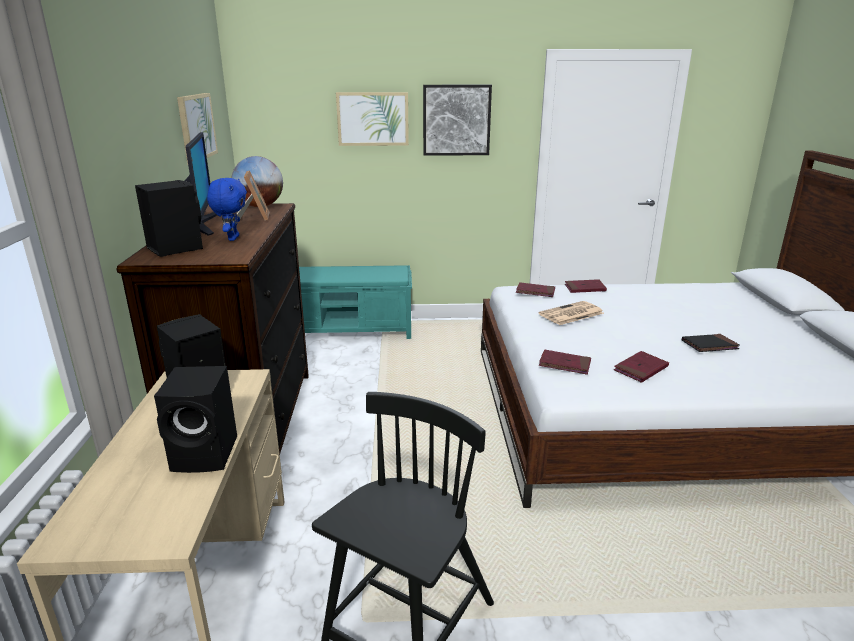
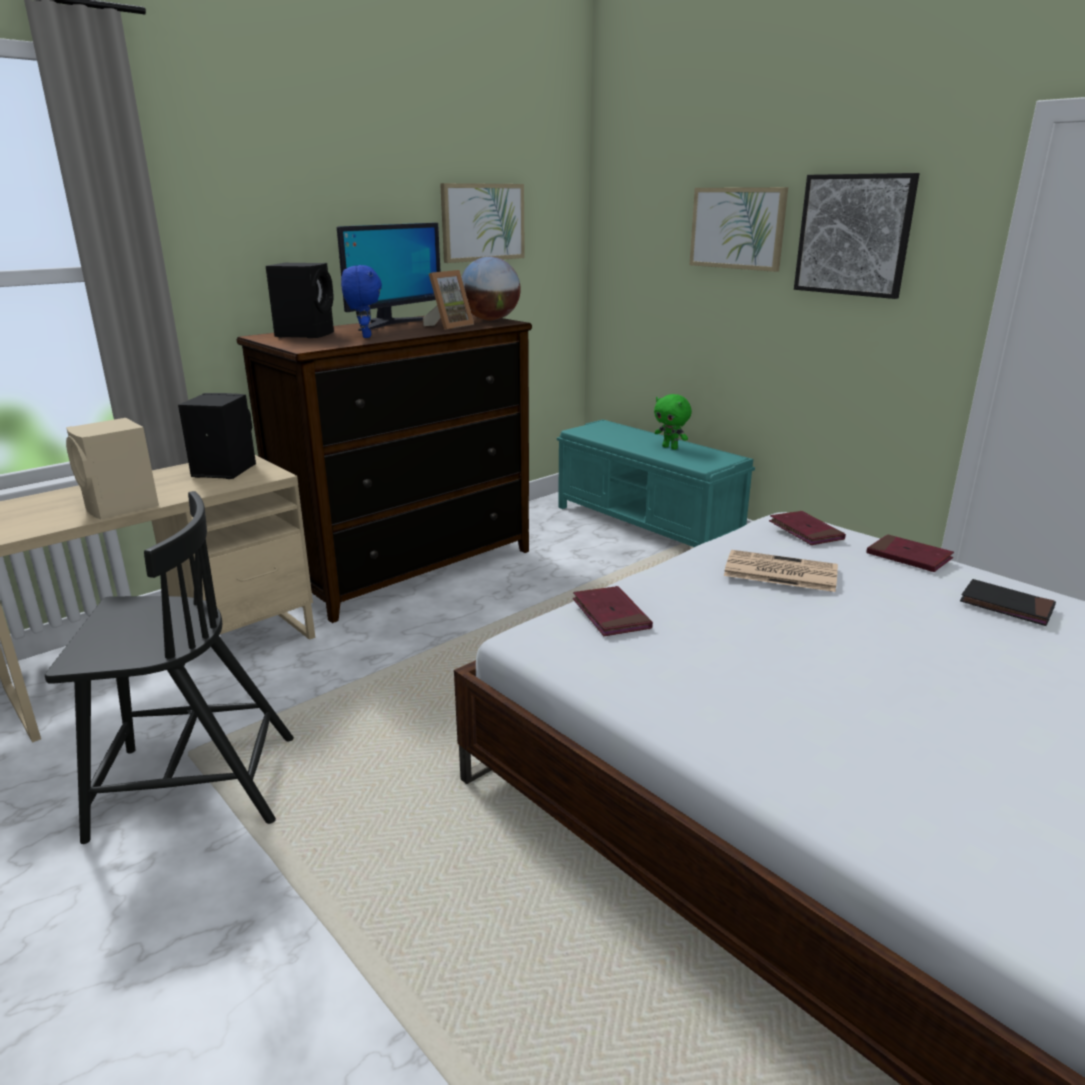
camera: 50 degrees right, 0 degrees up
(207, 454) = (121, 507): black speaker -> beige speaker
(232, 238) = (365, 336): blue plush toy -> blue plush toy turned 60 degrees counterclockwise
(357, 272) = (670, 447): none -> green plush toy
(641, 369) = (692, 670): red book -> none
(709, 345) = (904, 708): black book -> black book (1006, 606)

